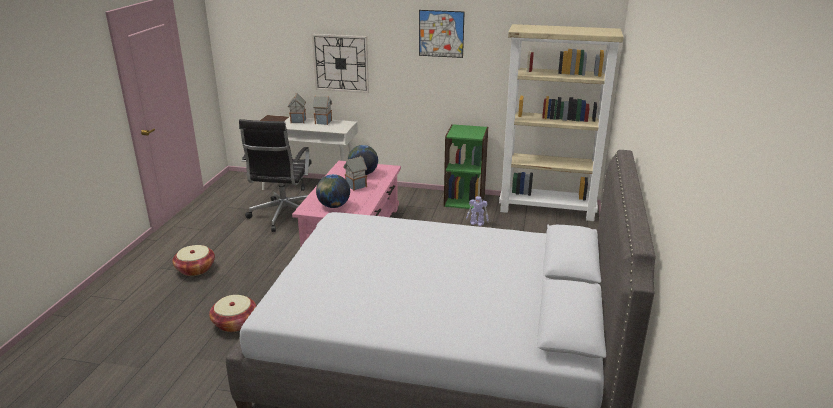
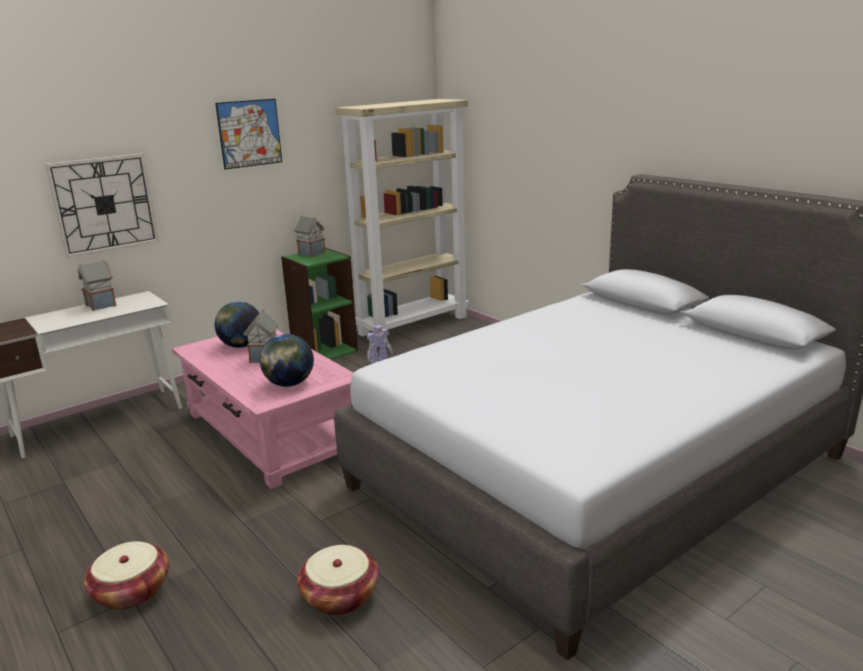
camera: 50 degrees left, 5 degrees down
(283, 216) = (132, 465): black office chair -> none
(298, 121) = (54, 316): toy house -> toy house (311, 253)

